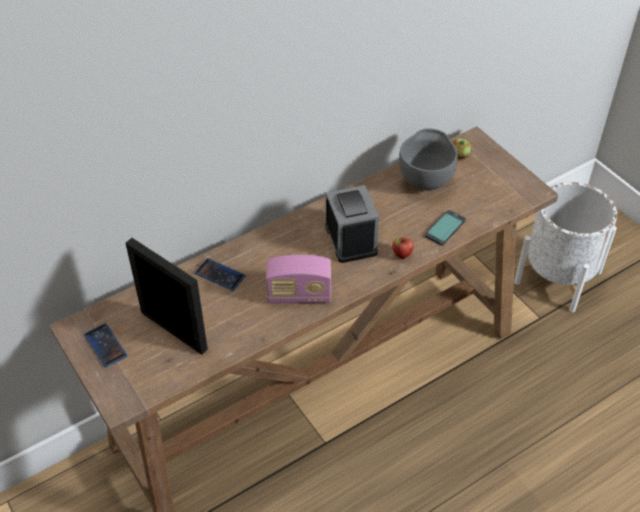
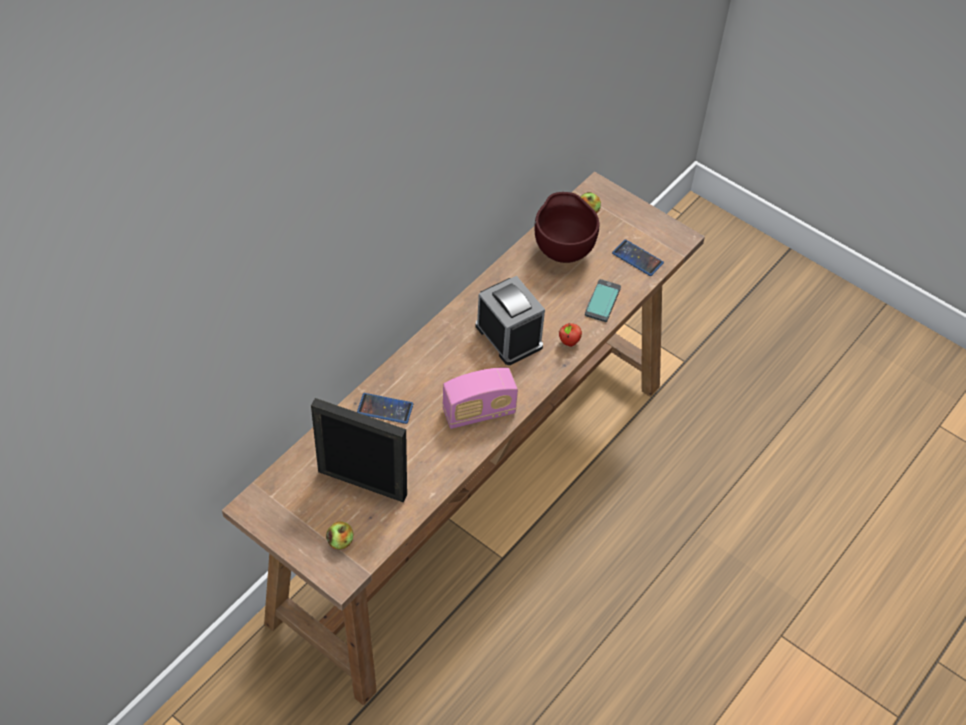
camera: 20 degrees left, 5 degrees up
(105, 345) = (295, 517): phone -> phone (637, 258)
(133, 375) = (340, 542): none -> apple
(425, 181) = (563, 250): grey bowl -> brown bowl
(557, 277) = (689, 310): white planter -> none

